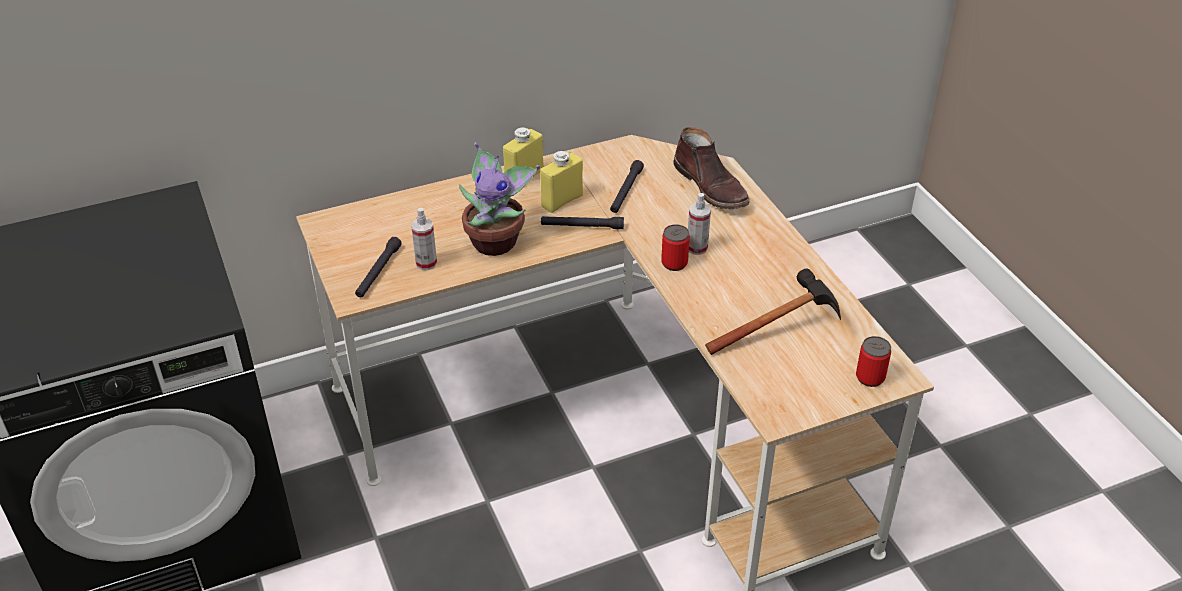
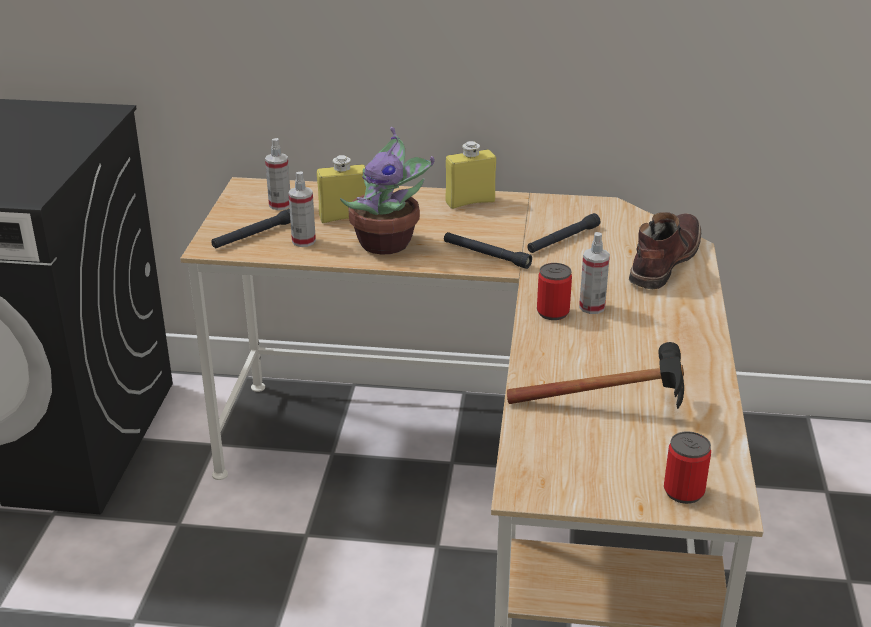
camera: 30 degrees right, 10 degrees down
(370, 232) = (280, 205): none -> spray bottle
(562, 201) = (487, 230): yellow bottle -> yellow bottle (344, 217)
(712, 187) = (663, 260): brown boot -> brown boot turned 150 degrees counterclockwise

